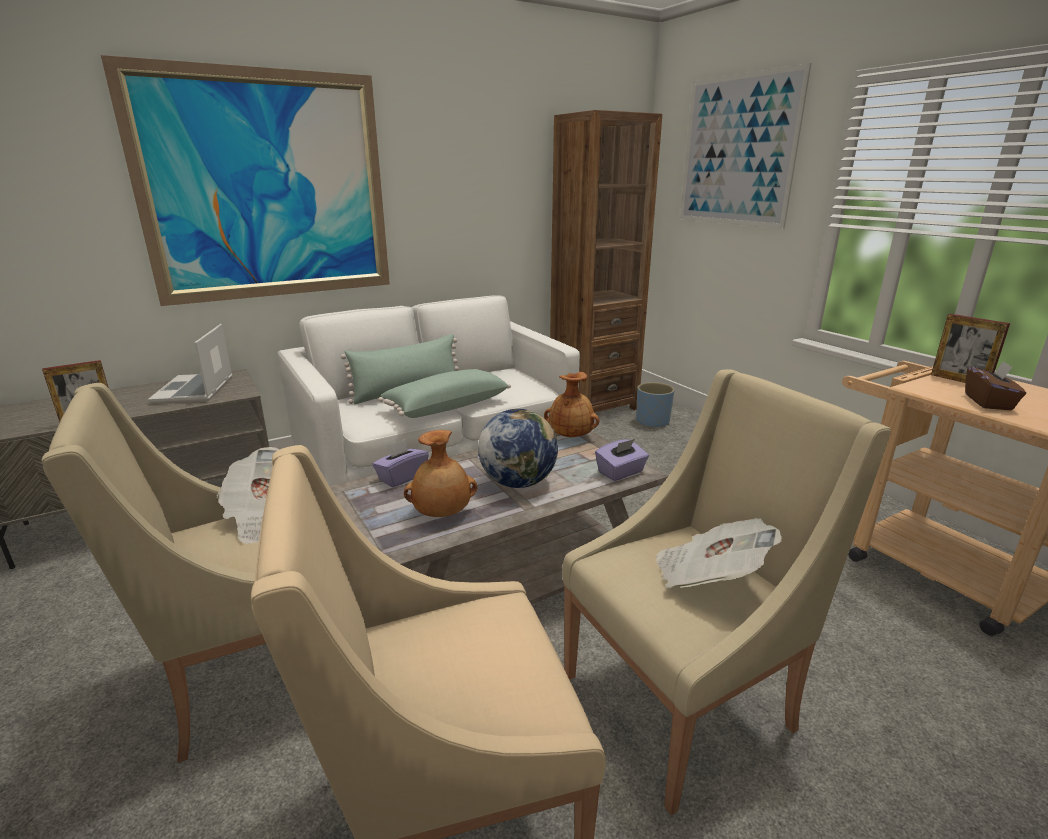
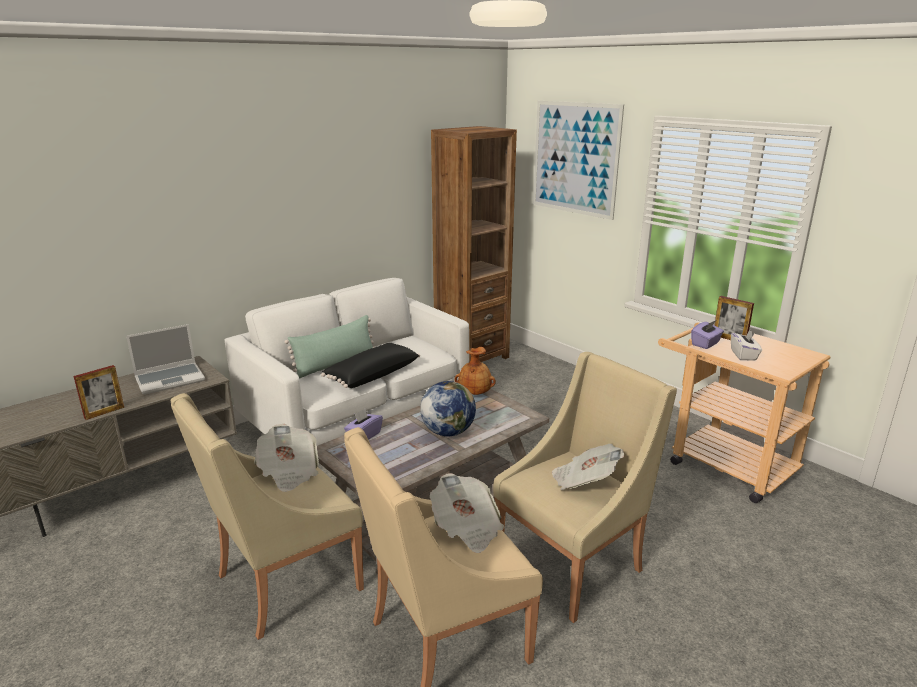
camera: 10 degrees left, 0 degrees up
(195, 390) = (171, 379): laptop -> laptop turned 105 degrees counterclockwise
(268, 188) = (216, 210): picture -> none
(442, 514) = (404, 459): brown vase -> none
(446, 406) = (371, 375): green pillow -> black pillow
(491, 637) = (467, 528): none -> newspaper
(621, 472) = (516, 418): purple tissue box -> purple tissue box (705, 344)
(652, 422) = (522, 369): blue planter -> none
(988, 402) = (744, 355): brown tissue box -> white tissue box

